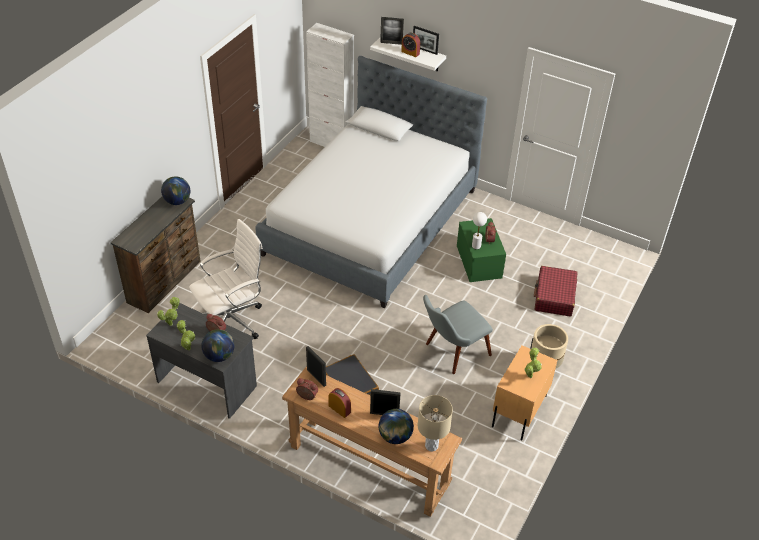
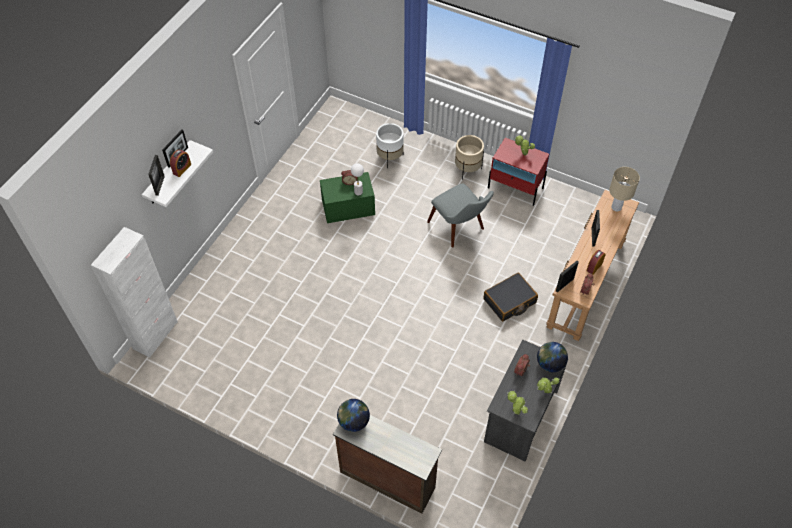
camera: 90 degrees left, 10 degrees up
(232, 321) = (439, 405): white office chair -> none
(371, 222) = (292, 292): bed -> none
(395, 436) = (613, 229): globe -> none
(519, 411) = (515, 188): beige nightstand -> red nightstand
(554, 297) = (390, 158): red suitcase -> white planter

